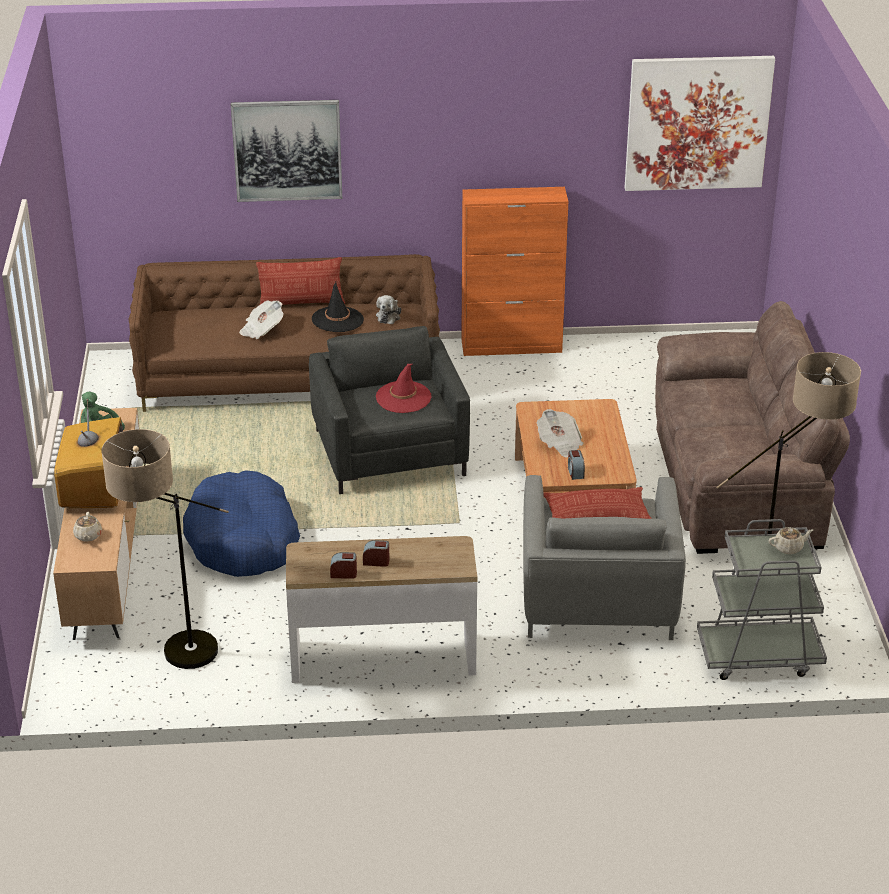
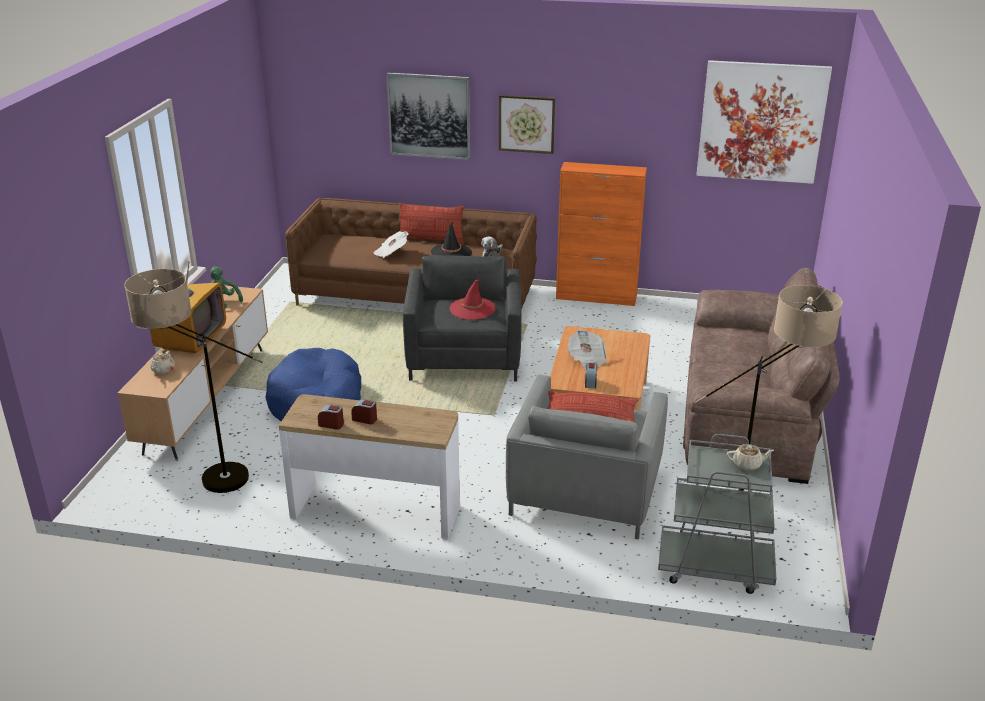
camera: 15 degrees right, 5 degrees down
(413, 149) = (526, 124): none -> picture

